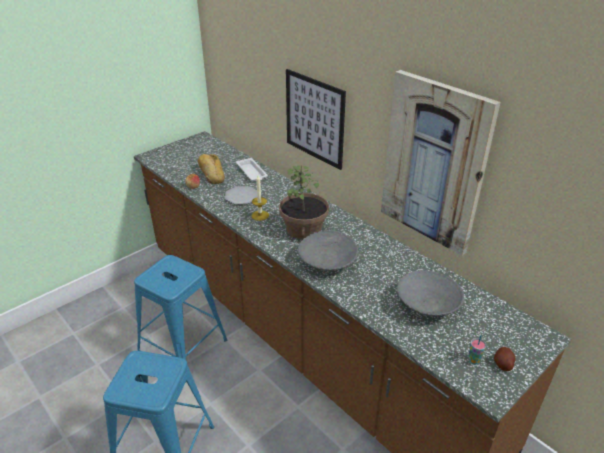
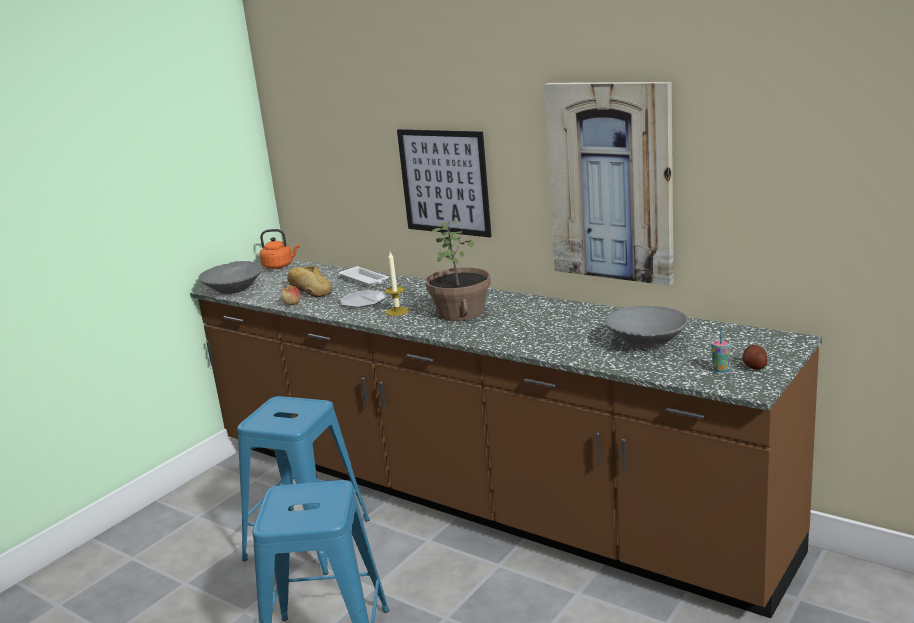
camera: 10 degrees left, 15 degrees down
(202, 141) = (280, 266): none -> orange kettle
(327, 262) = (506, 332): grey bowl -> grey bowl (233, 289)

